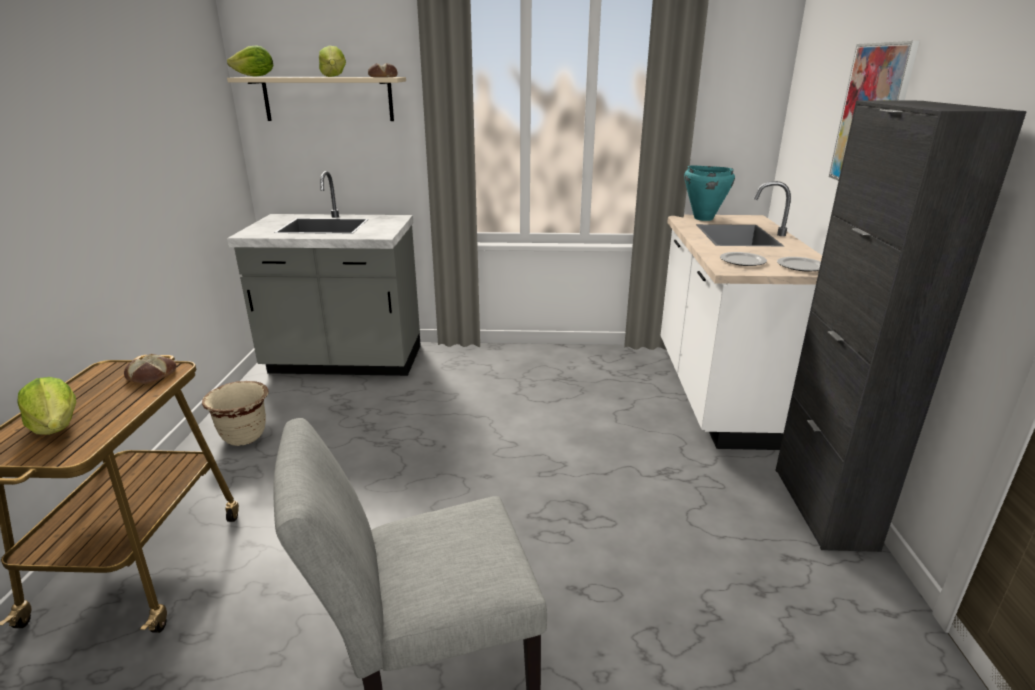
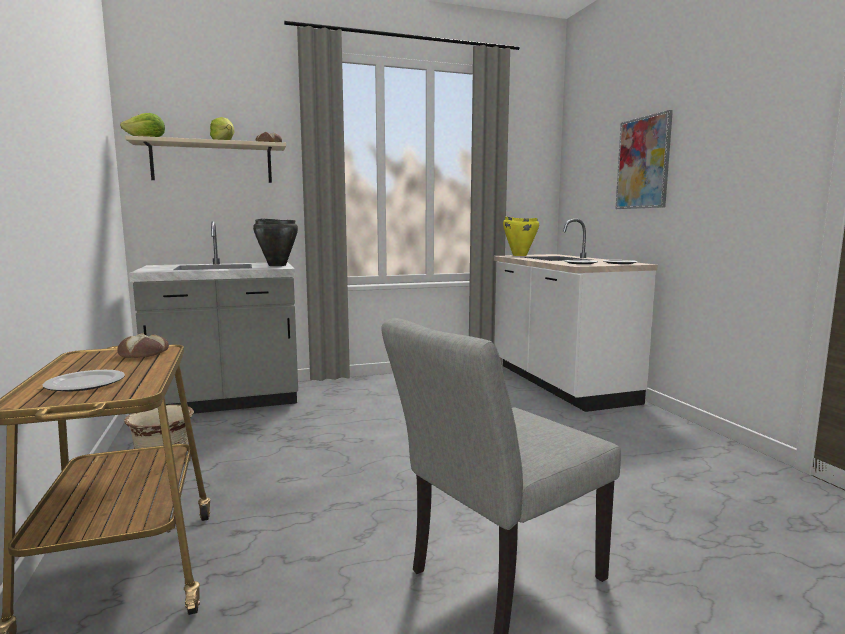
camera: 20 degrees left, 15 degrees down
(56, 426) = (86, 383): lettuce -> plate
(386, 227) = (277, 265): none -> black cooking pot
(703, 218) = (519, 255): turquoise cooking pot -> yellow cooking pot
(823, 507) = (682, 430): black cabinet -> none

